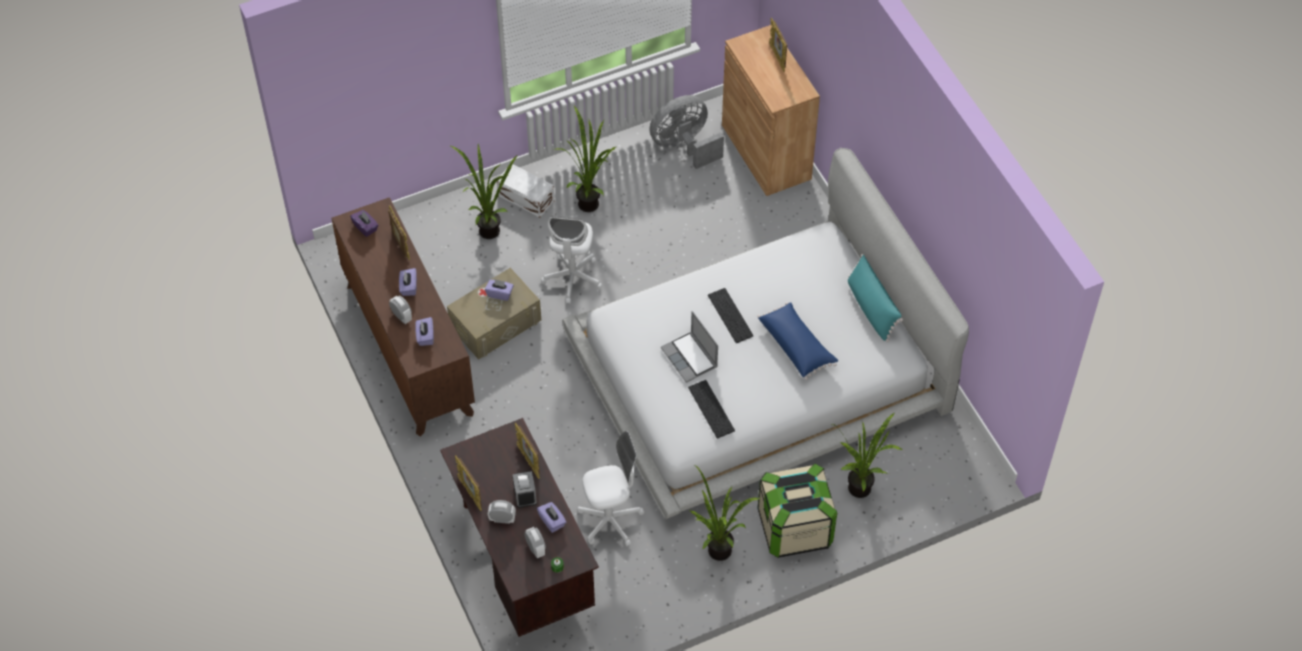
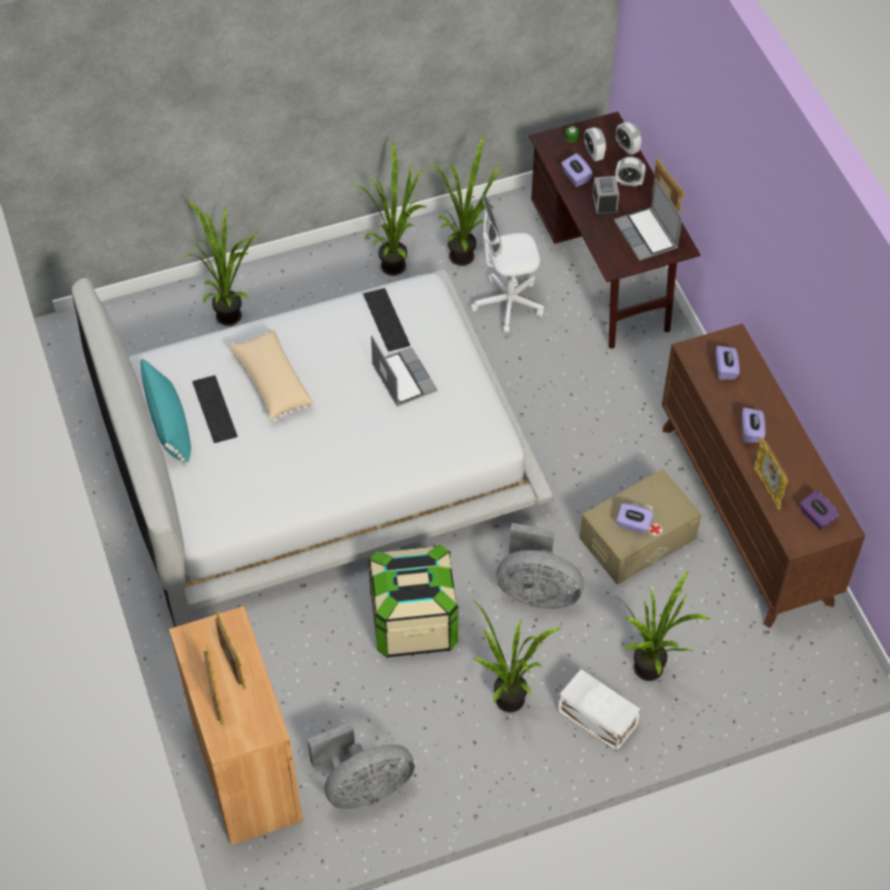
camera: 175 degrees left, 0 degrees up
(401, 317) = (757, 395): alarm clock -> alarm clock (627, 148)
(486, 464) = (647, 235): none -> laptop
(529, 462) = (600, 235): picture frame -> picture frame (232, 665)
(572, 278) = (536, 591): white office chair -> grey fan
(652, 570) = (466, 255): none -> potted plant
(731, 315) = (344, 425): keyboard -> keyboard (213, 409)
(794, 528) = (308, 284): storage box -> storage box (414, 622)
(797, 346) = (272, 383): blue pillow -> beige pillow

